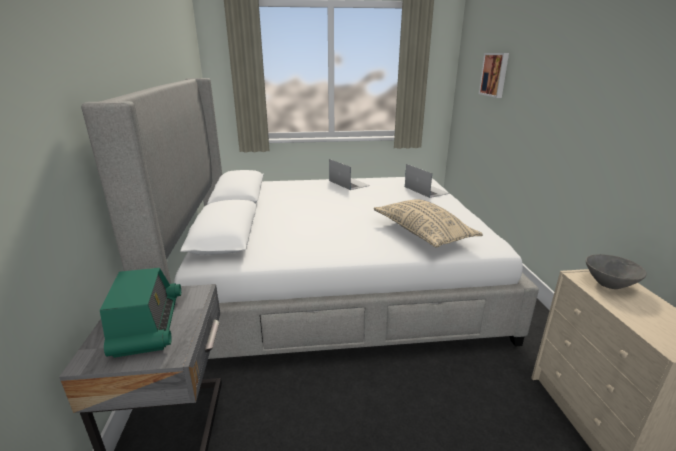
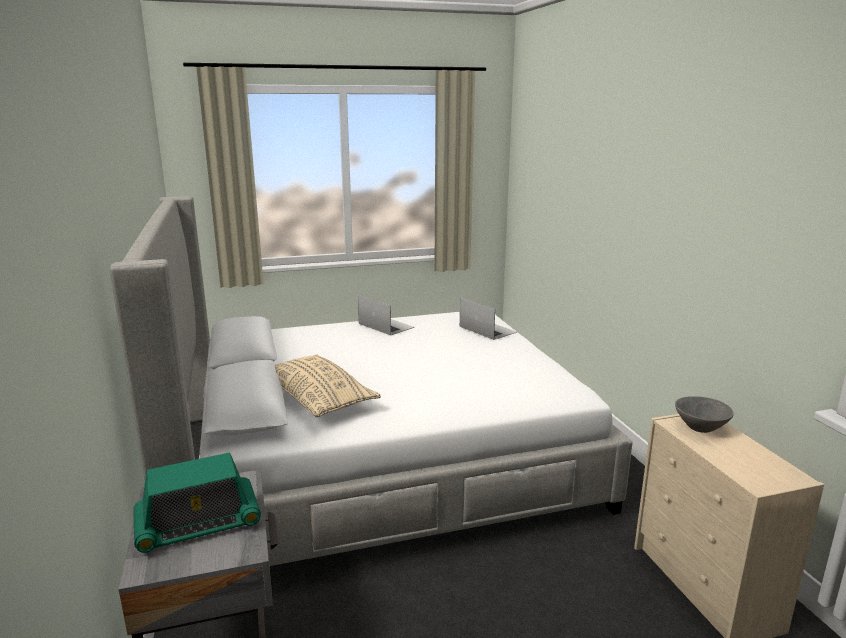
camera: 10 degrees left, 5 degrees down
(148, 325) = (198, 524): radio -> radio turned 90 degrees clockwise
(422, 232) = (494, 386): beige pillow -> beige pillow (317, 398)
(495, 74) = (558, 181): picture -> none

